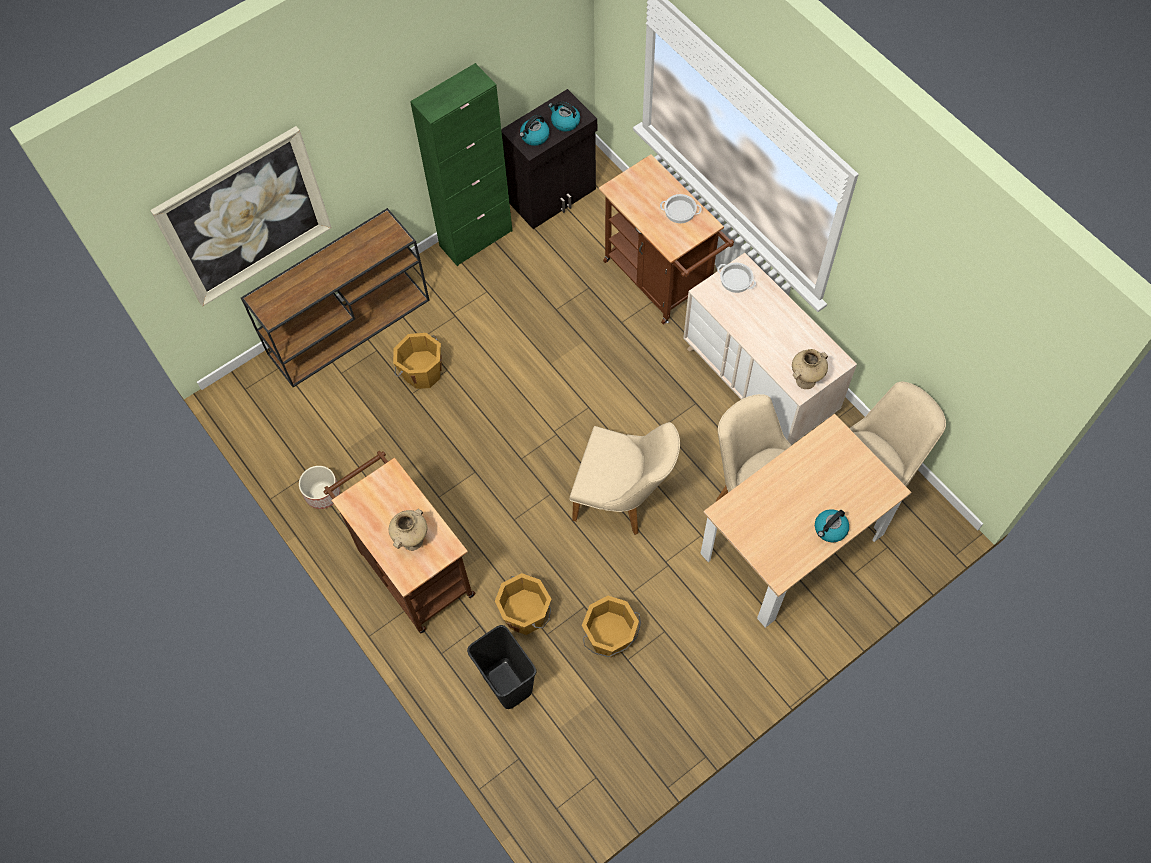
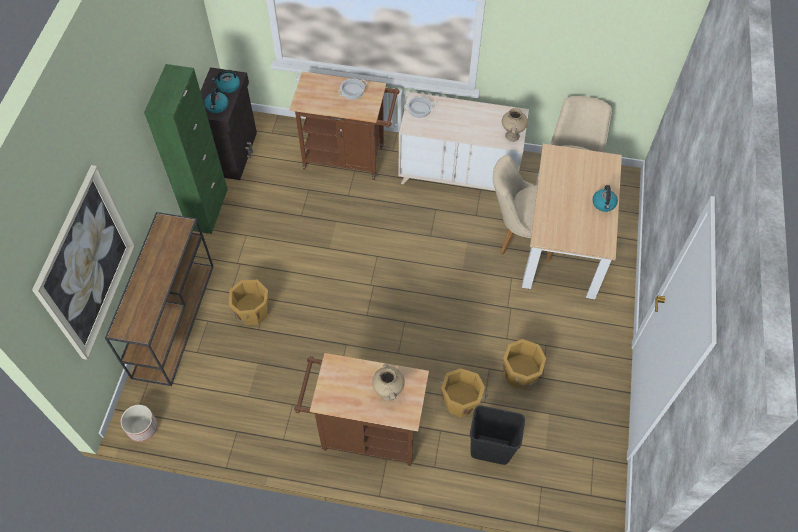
camera: 45 degrees left, 5 degrees down
(323, 493) = (260, 435): planter -> planter (142, 427)
(623, 499) = (449, 292): beige chair -> none

